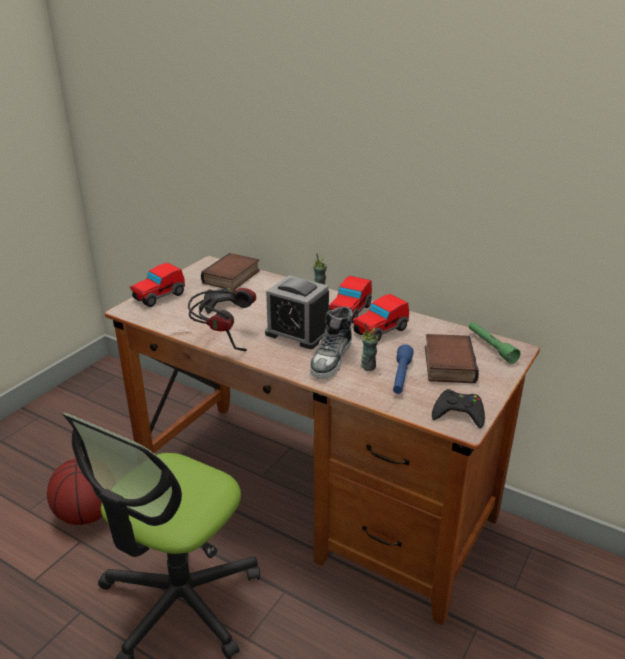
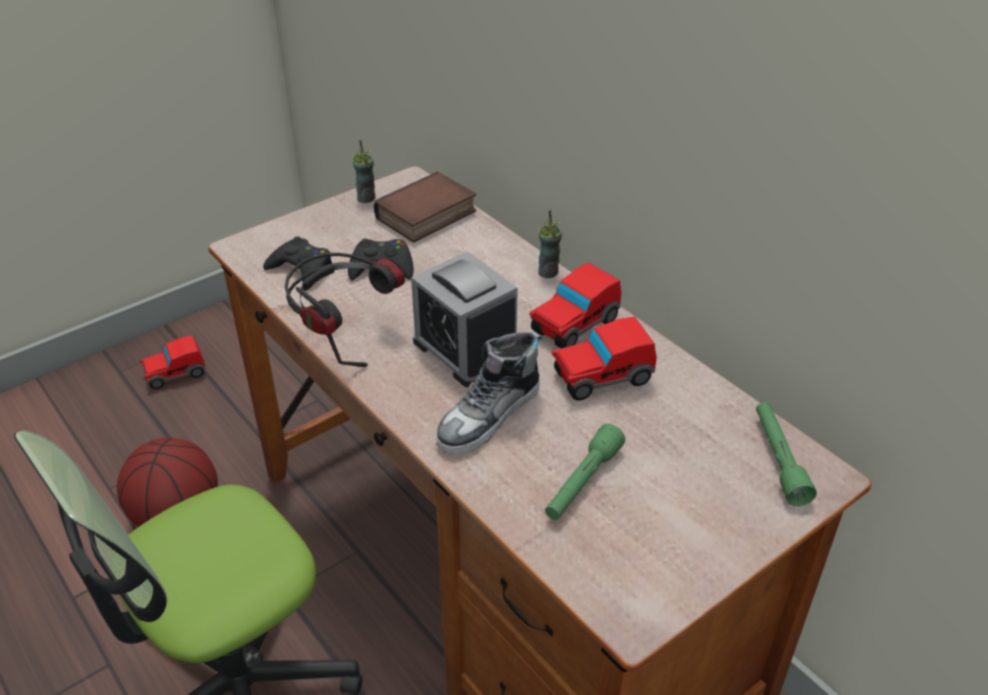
camera: 20 degrees right, 10 degrees up
(159, 297) = (298, 232): toy car -> toy car (175, 374)
(368, 366) = (540, 447): cup -> cup (366, 198)
(401, 376) = (582, 482): blue flashlight -> green flashlight
(447, 364) = (677, 476): book -> none
(458, 413) = (636, 588): black game controller -> black game controller (301, 269)

